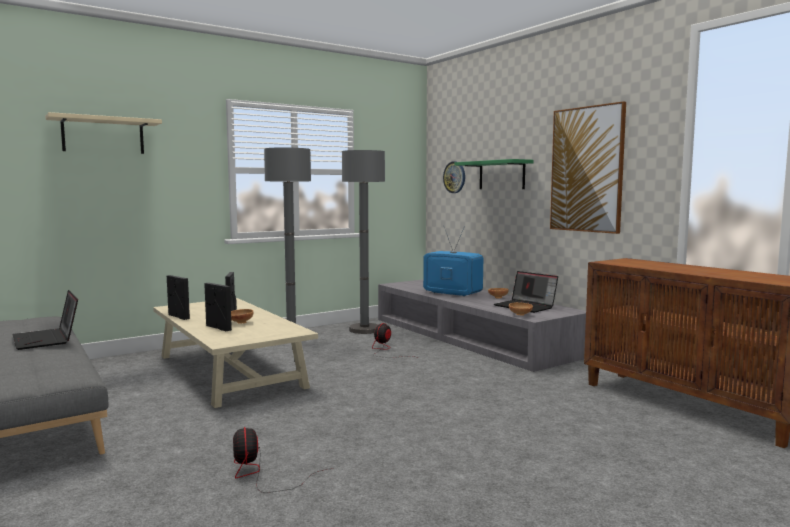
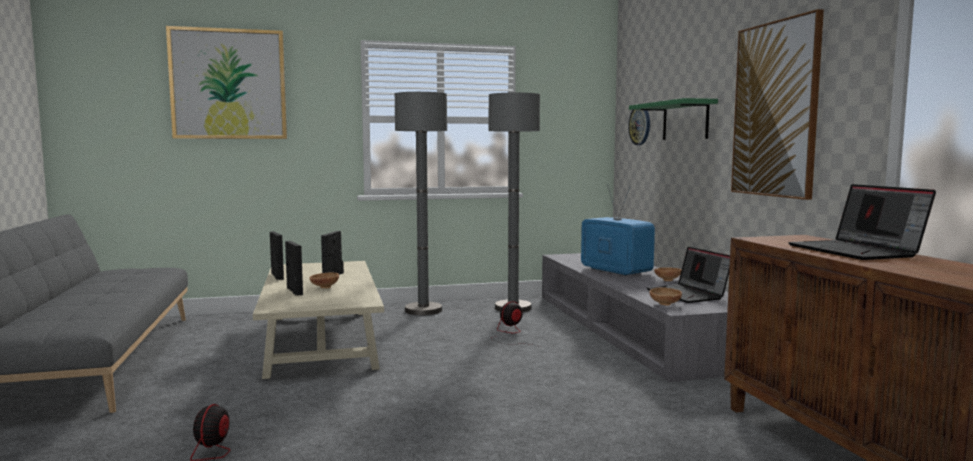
camera: 20 degrees right, 0 degrees up
(47, 339) = (122, 289): laptop -> laptop (857, 251)
(103, 135) = (228, 84): beige shelf -> picture

